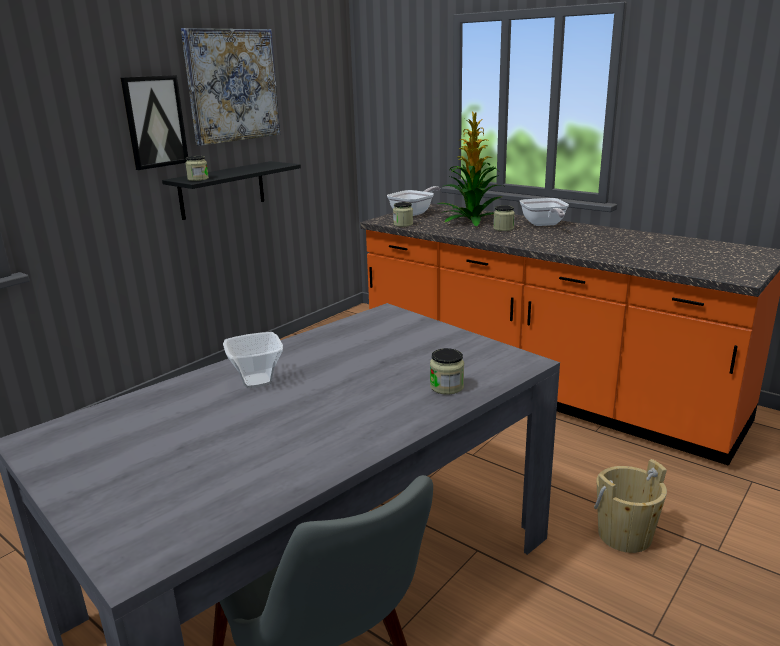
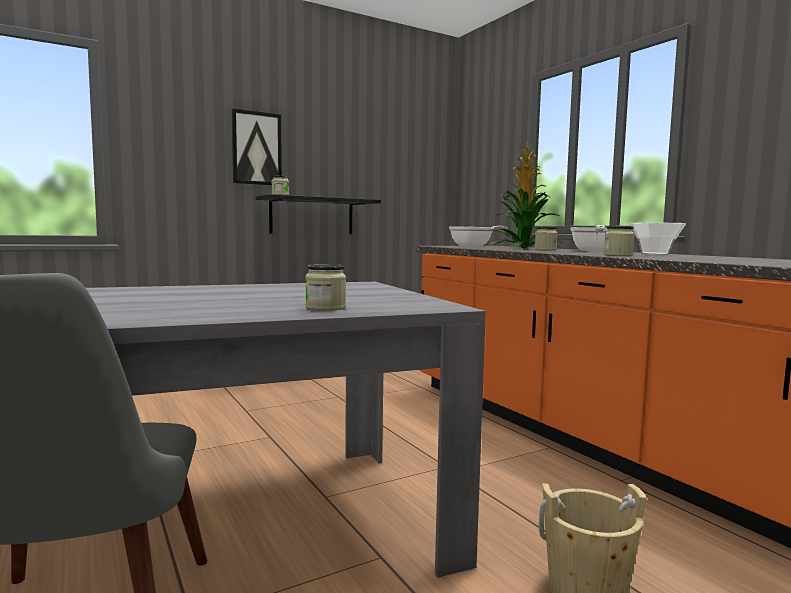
camera: 20 degrees right, 15 degrees down
(232, 85) = (333, 132): picture -> none
(258, 380) = (166, 292): bowl -> bowl (655, 254)
(403, 224) = (451, 246): jar -> jar (618, 255)

